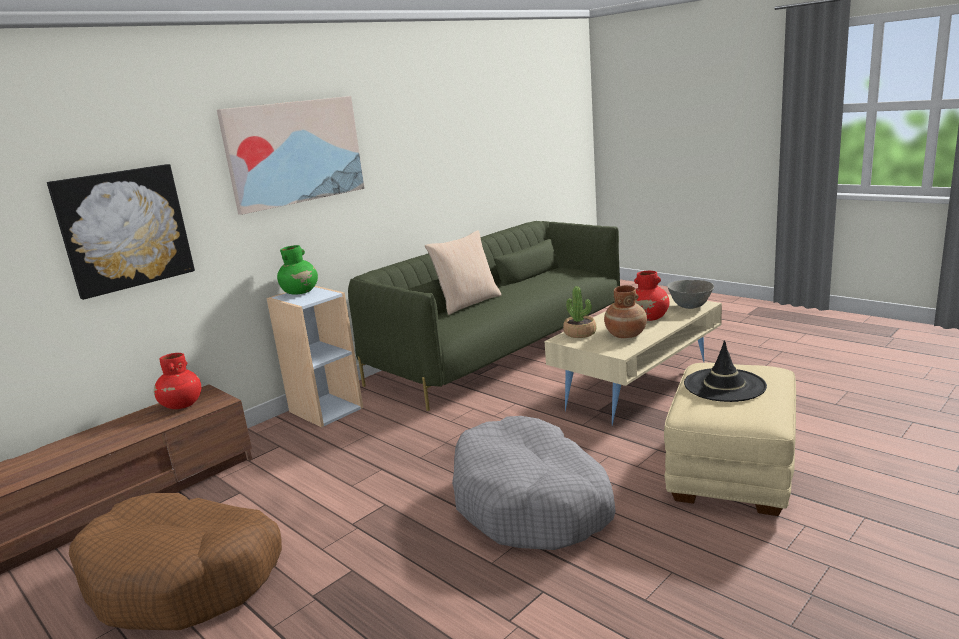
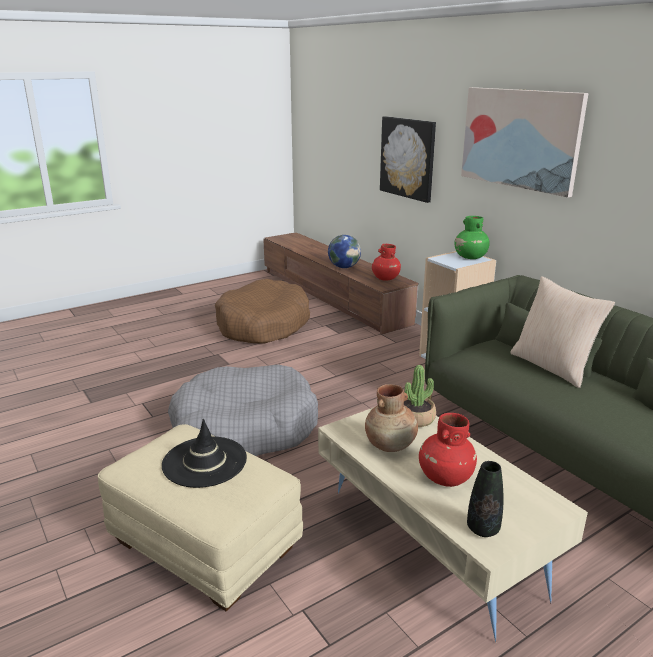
camera: 100 degrees right, 5 degrees up
(105, 443) = (344, 267): none -> globe
(690, 306) = (483, 529): grey bowl -> black vase

